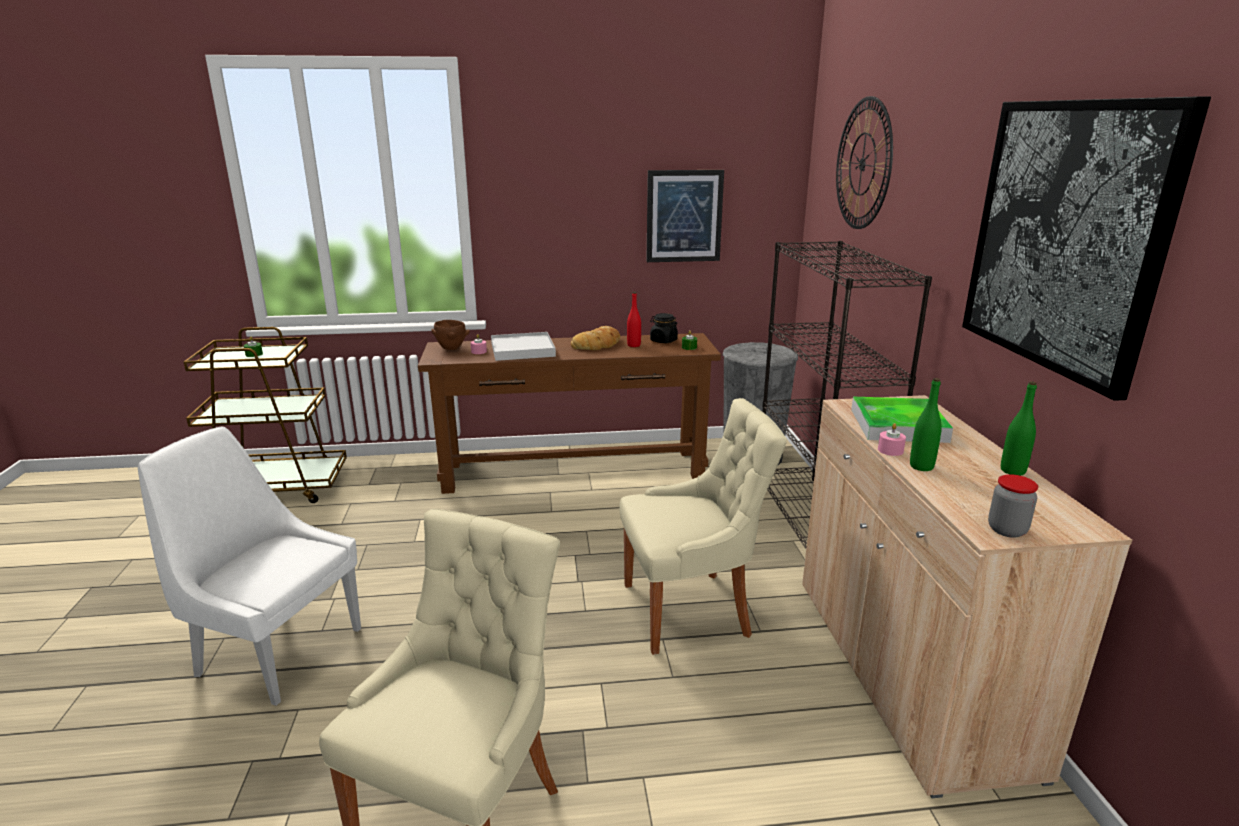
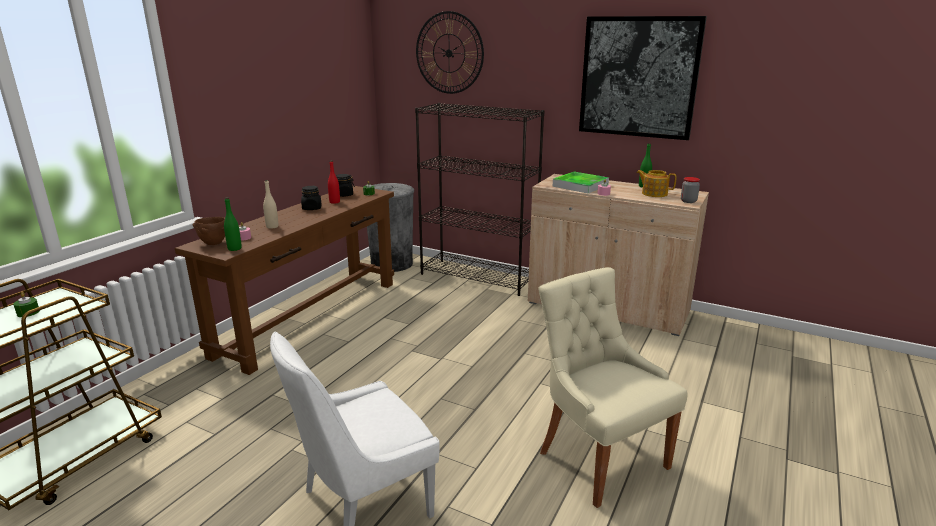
camera: 55 degrees left, 0 degrees up
(522, 350) = (272, 226): white tray -> beige bottle
(598, 344) = (312, 208): bread -> black jar
(684, 216) = (318, 100): picture -> none
(691, 609) = (509, 336): beige chair -> none
(921, 466) = (624, 194): green bottle -> green bottle (234, 248)
(985, 488) = (654, 193): none -> teapot

